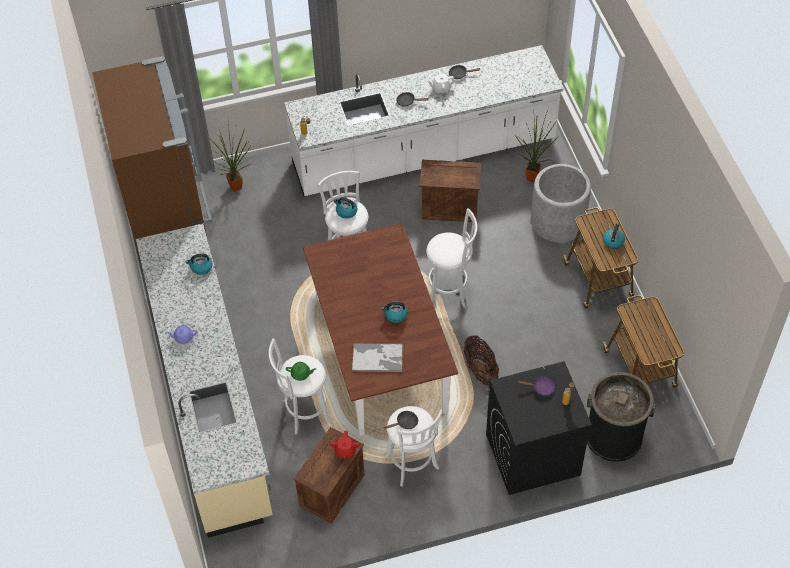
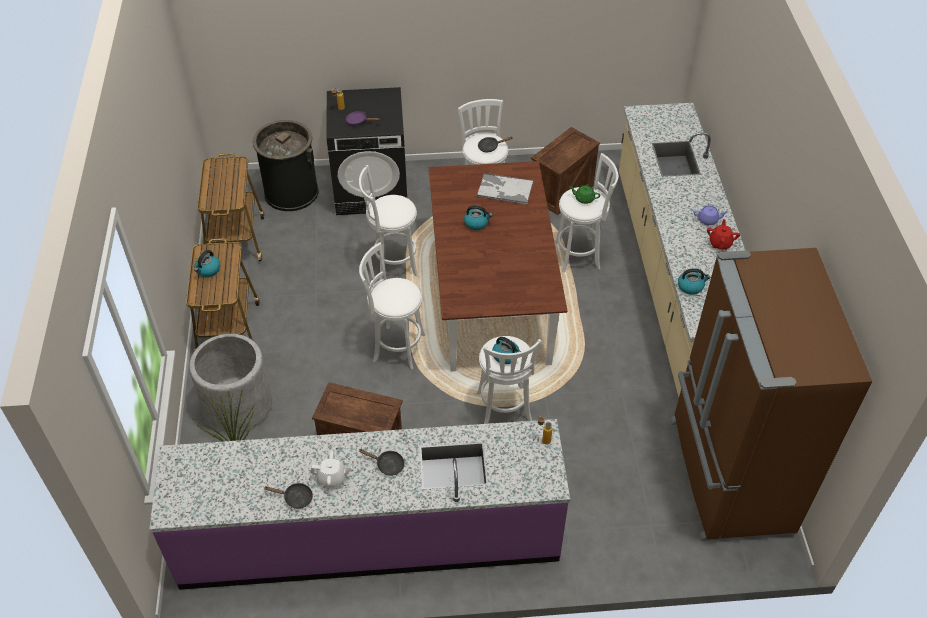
camera: 170 degrees left, 5 degrees down
(236, 189) = (641, 529): potted plant -> none
(345, 451) = (549, 154): red teapot -> red teapot (720, 243)
(424, 153) = (370, 536): white counter -> purple counter
(480, 370) = (393, 263): basket -> white stool

